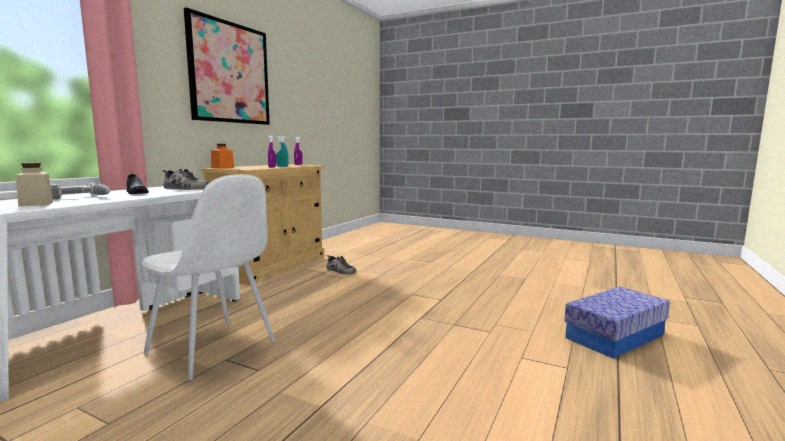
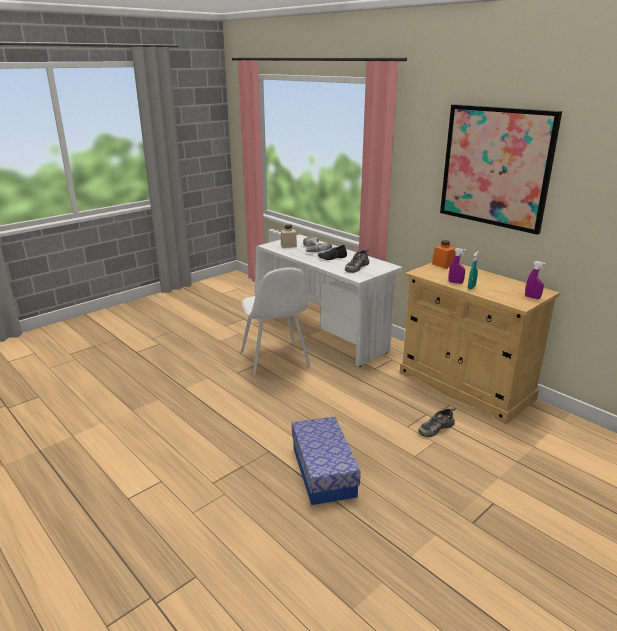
camera: 110 degrees right, 15 degrees up
(213, 348) = (275, 360): white chair -> white chair turned 75 degrees counterclockwise
(614, 336) = (135, 572): storage box -> storage box (323, 471)

